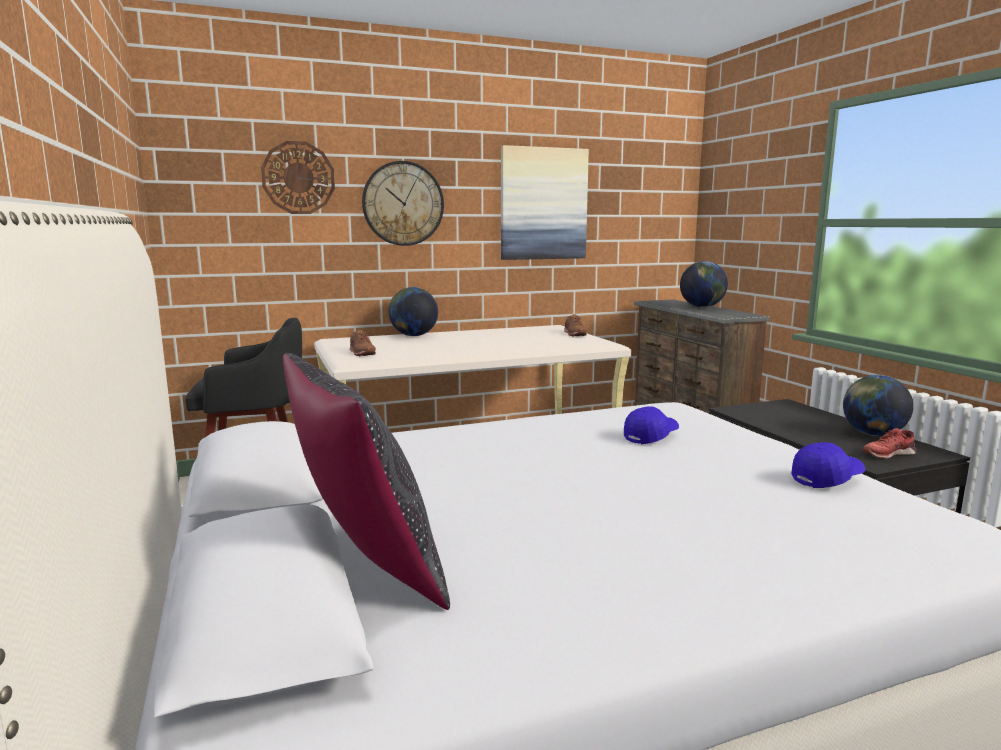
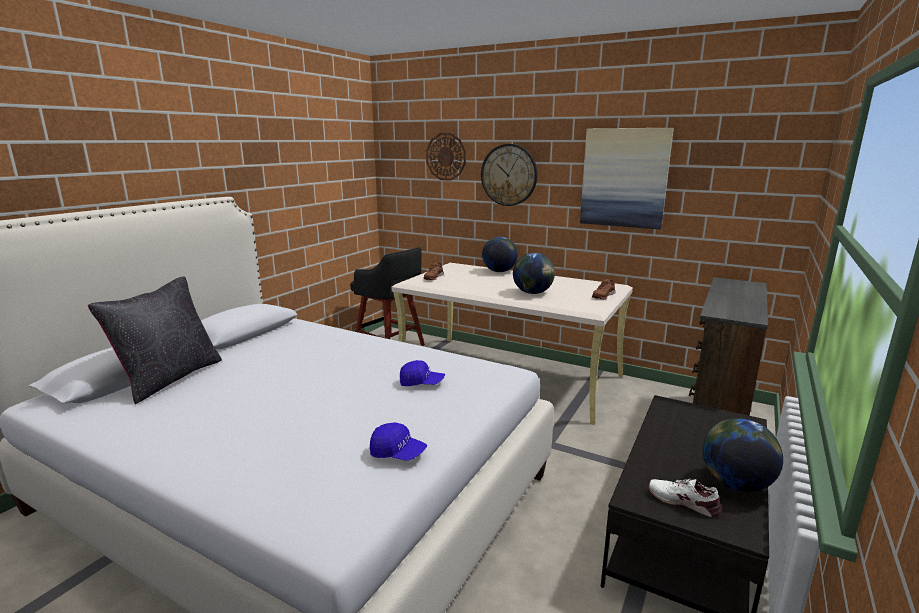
camera: 50 degrees right, 5 degrees up
(702, 307) = (747, 298): globe -> globe (533, 293)
(888, 453) = (683, 501): red shoe -> white shoe

